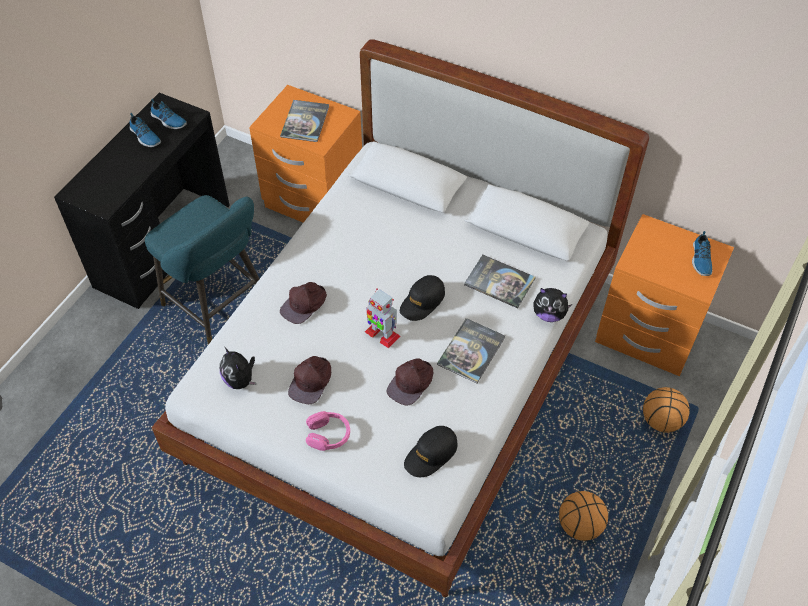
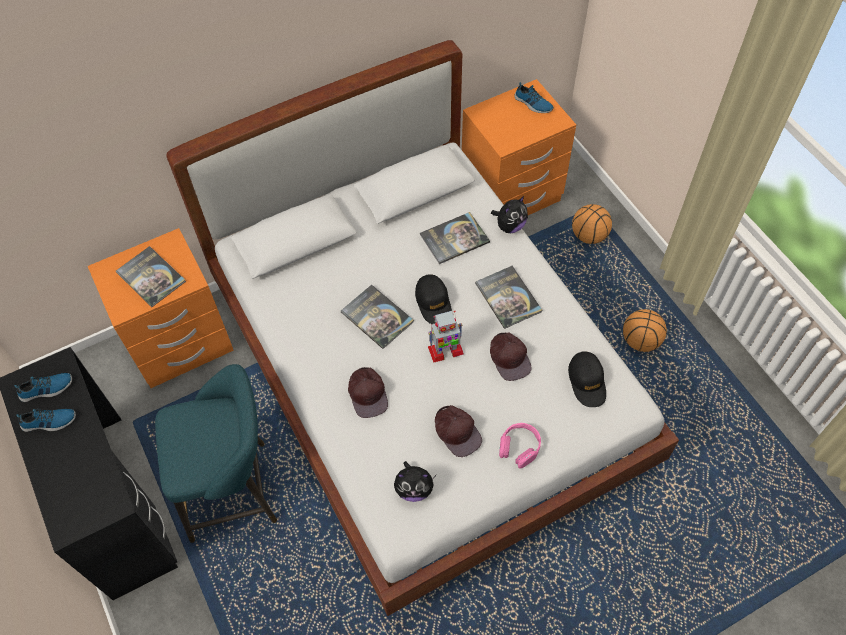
camera: 55 degrees left, 5 degrees up
(378, 272) = (377, 317): none -> book

